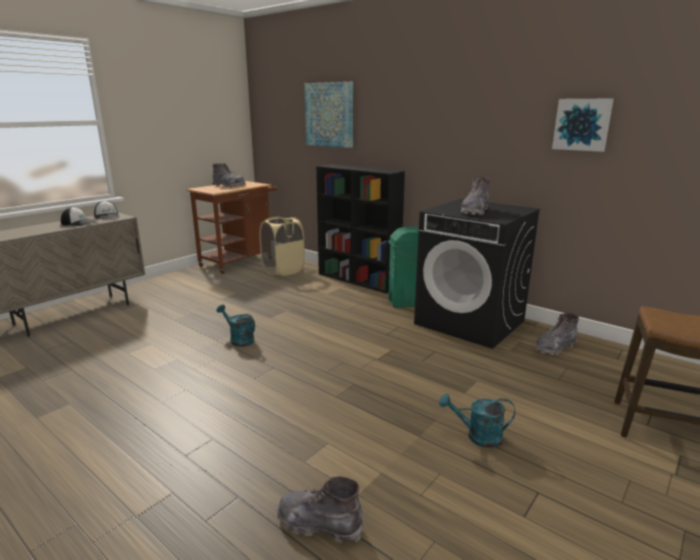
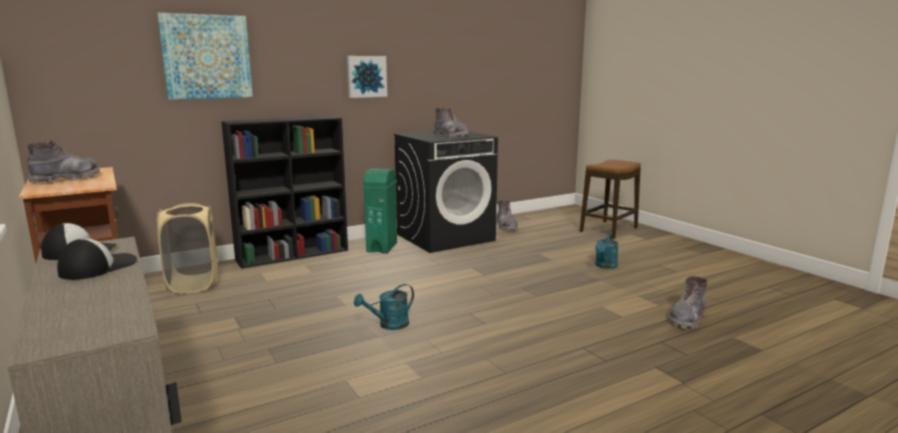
camera: 70 degrees left, 5 degrees down
(582, 124) = (474, 62): picture -> picture (366, 76)

